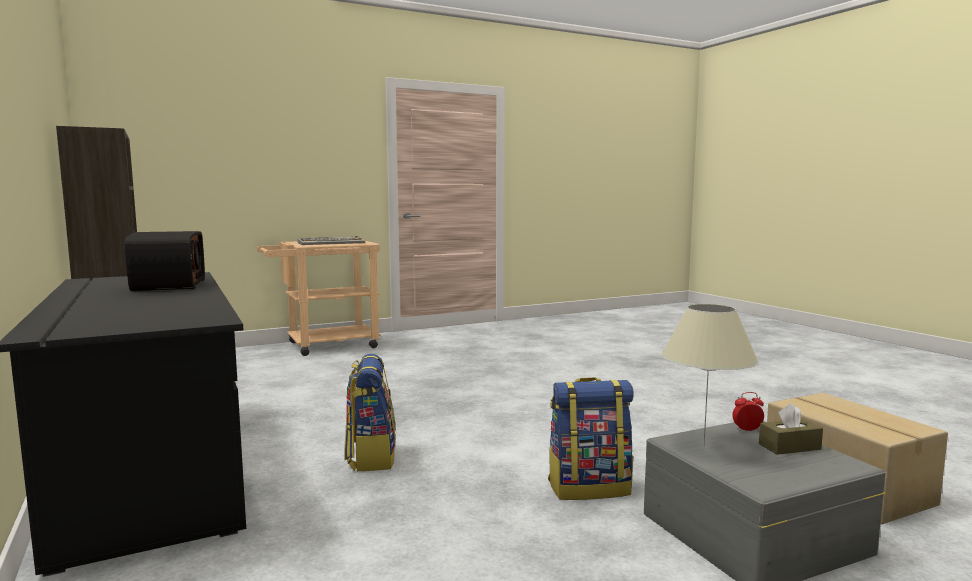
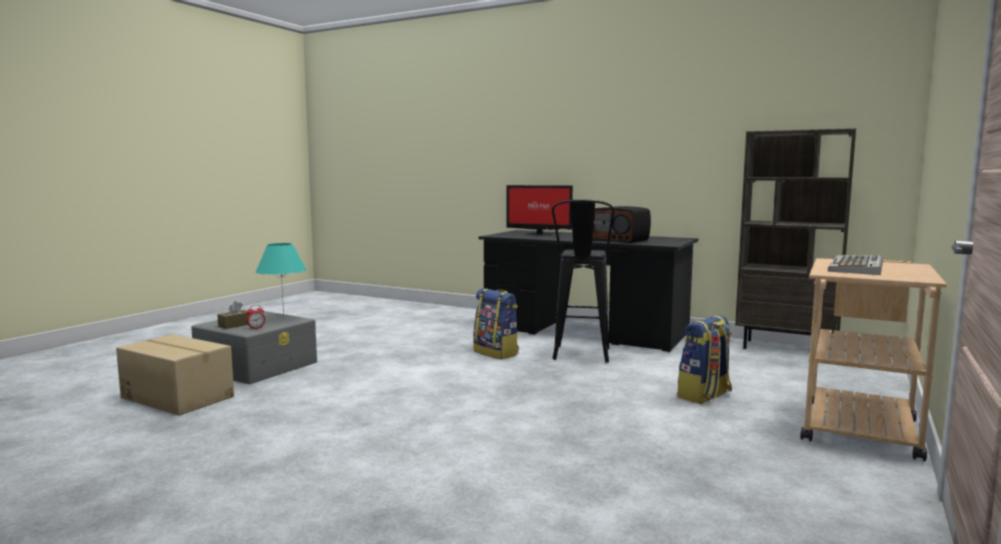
camera: 145 degrees right, 0 degrees up
(123, 314) = (538, 234): none -> monitor
(305, 424) = (581, 357): none -> black stool
(589, 487) = (353, 365): backpack -> backpack (705, 396)
(703, 446) = (283, 319): beige table lamp -> turquoise table lamp

